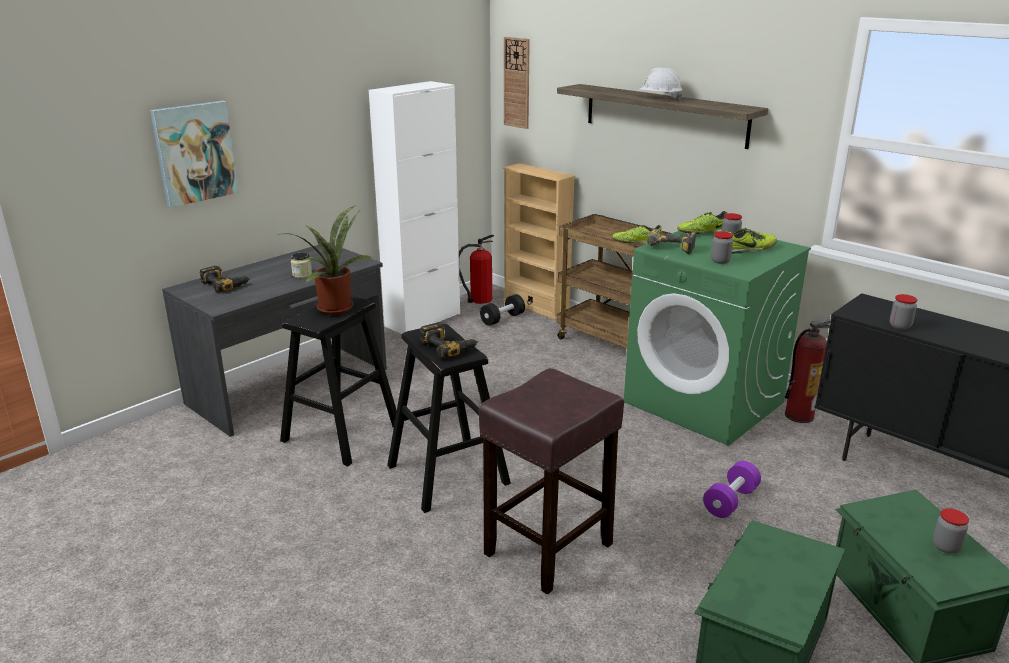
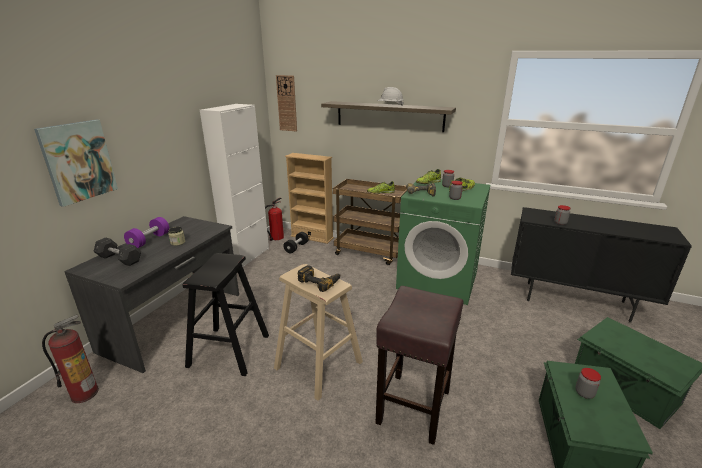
camera: 20 degrees left, 0 degrees up
(225, 284) = (119, 259): power drill -> grey dumbbell
(334, 307) = (217, 264): potted plant -> none
(447, 474) = (318, 365): black stool -> beige stool
(730, 501) = (492, 341): purple dumbbell -> purple dumbbell (149, 240)
(799, 415) = (489, 278): fire extinguisher -> fire extinguisher (85, 393)
(946, 547) = (652, 351): jar -> jar (584, 393)

